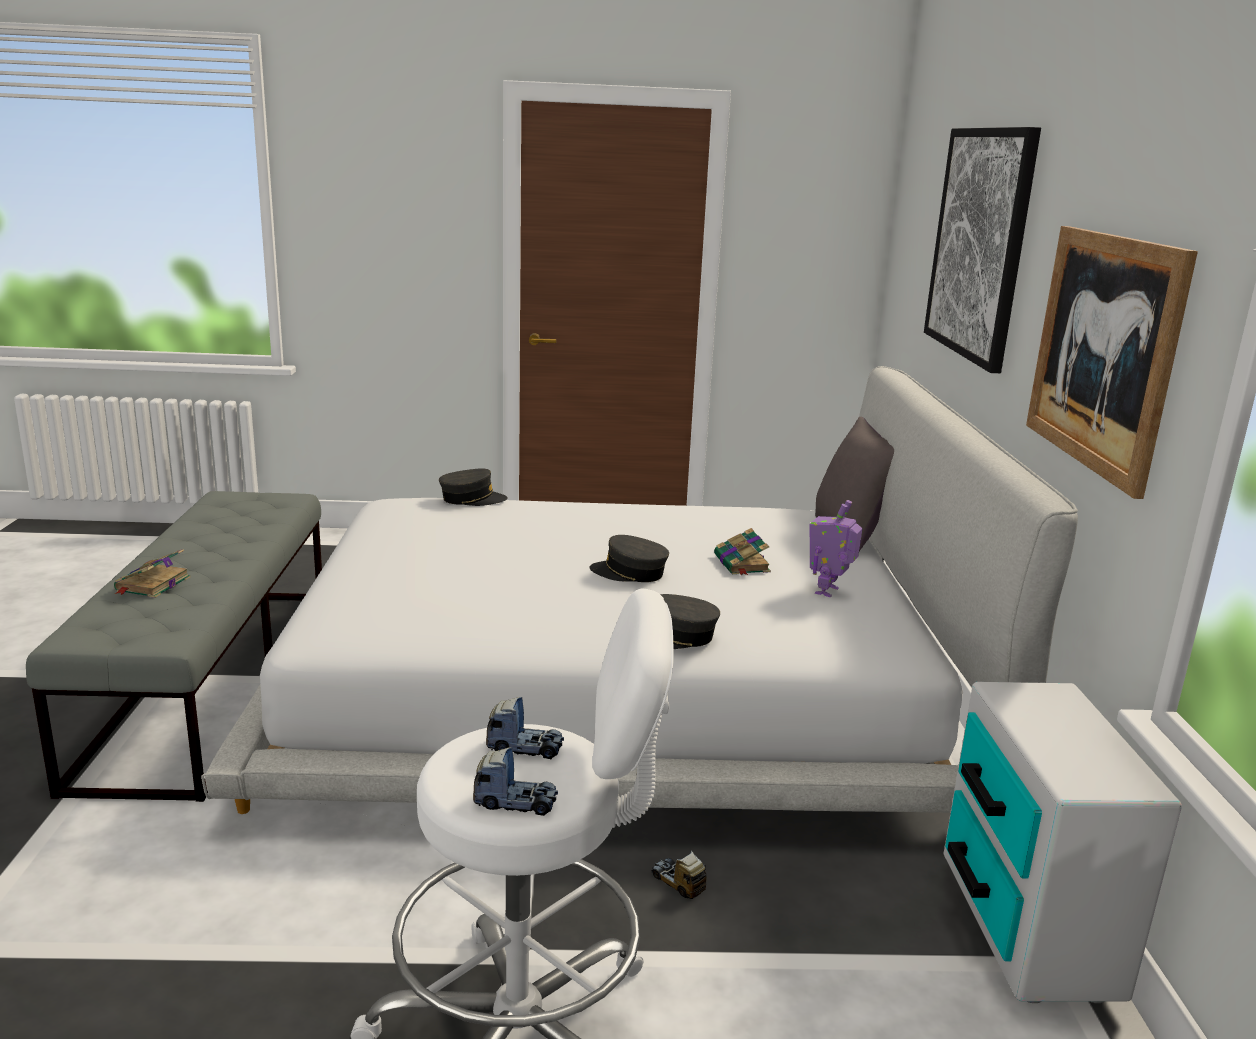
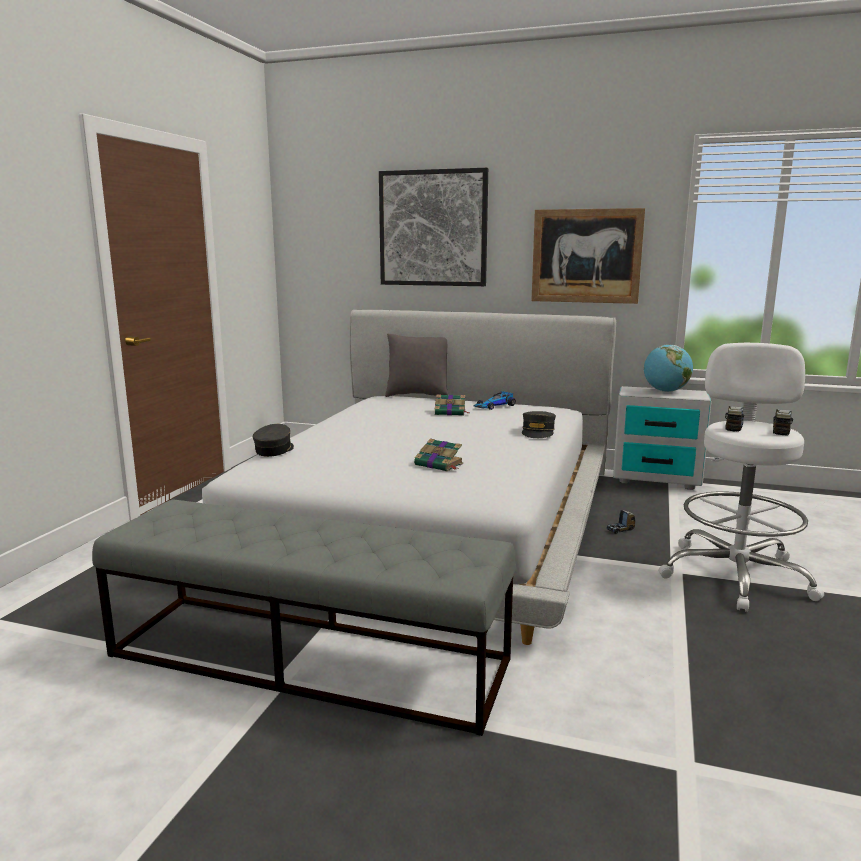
camera: 70 degrees left, 5 degrees down
(152, 585) = (360, 554): book -> book (439, 464)
(629, 573) = (449, 430): grey cap -> none
(828, 591) = (494, 406): toy robot -> toy car
(1077, 737) = (665, 391): none -> globe

